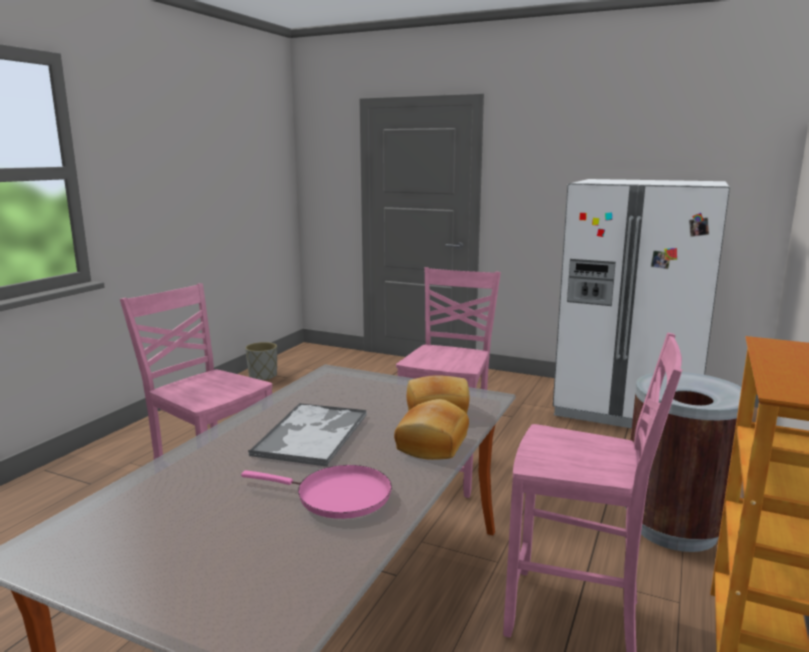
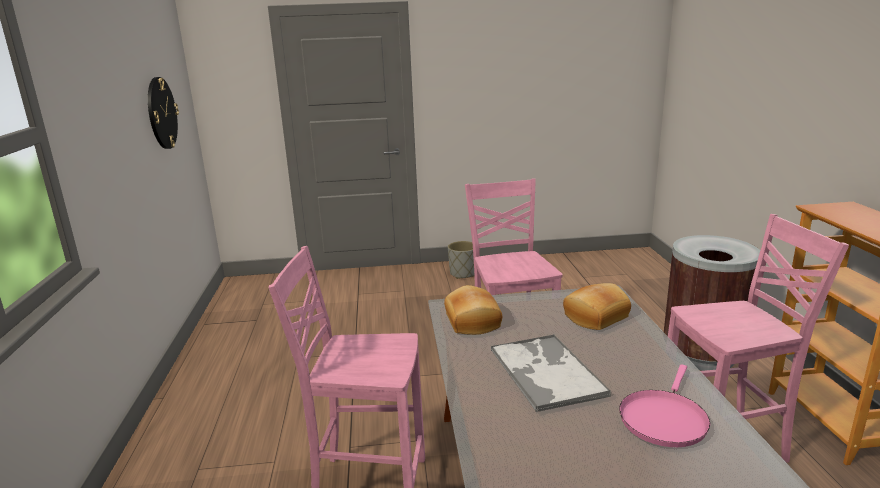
camera: 30 degrees left, 5 degrees up
(240, 183) = (161, 113): none -> wall clock
(263, 376) = (228, 326): grey planter -> grey planter (463, 274)
(337, 496) = (663, 419): pink frying pan -> pink frying pan turned 135 degrees clockwise
(430, 444) = (641, 348): bread -> bread (471, 322)
(627, 408) = (573, 270): white fridge -> none

